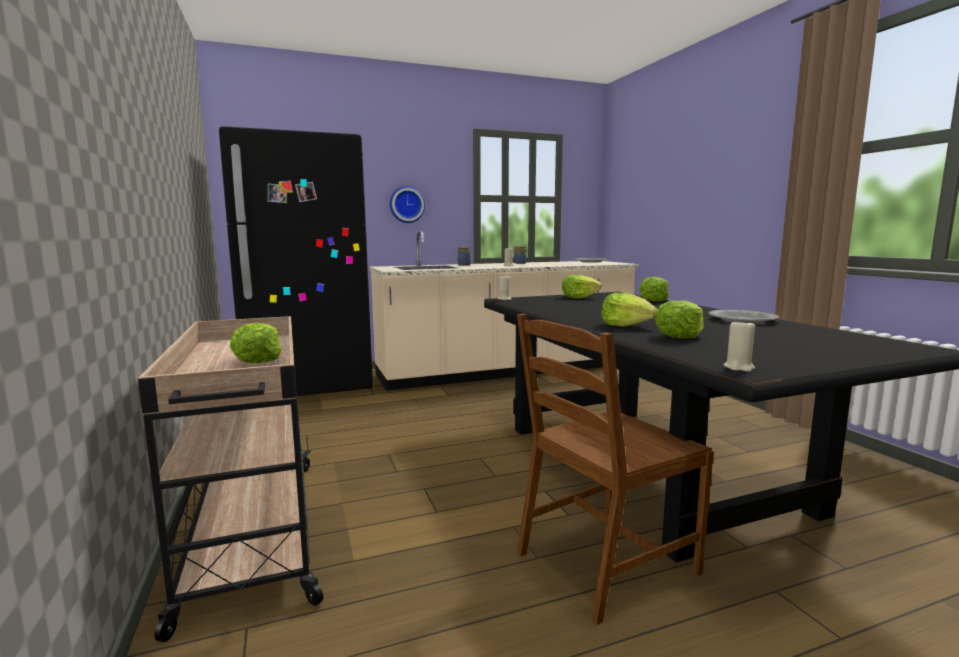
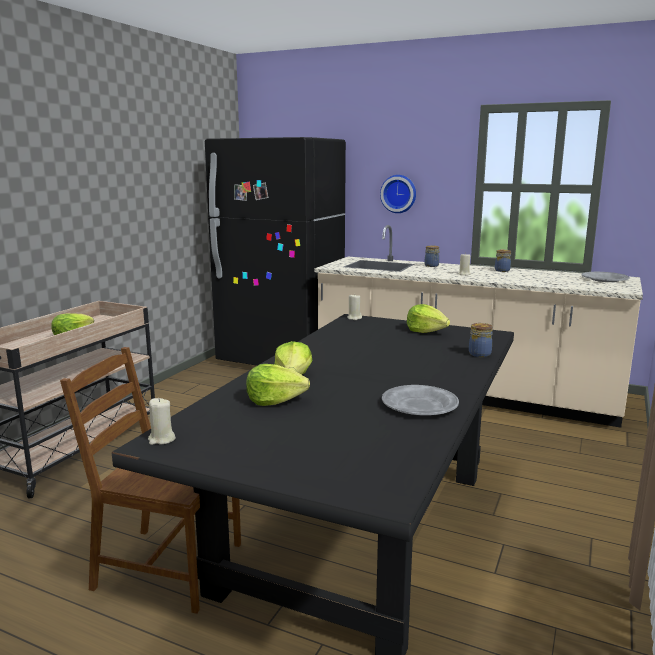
camera: 45 degrees right, 5 degrees up
(653, 300) = (479, 354): lettuce -> jar

